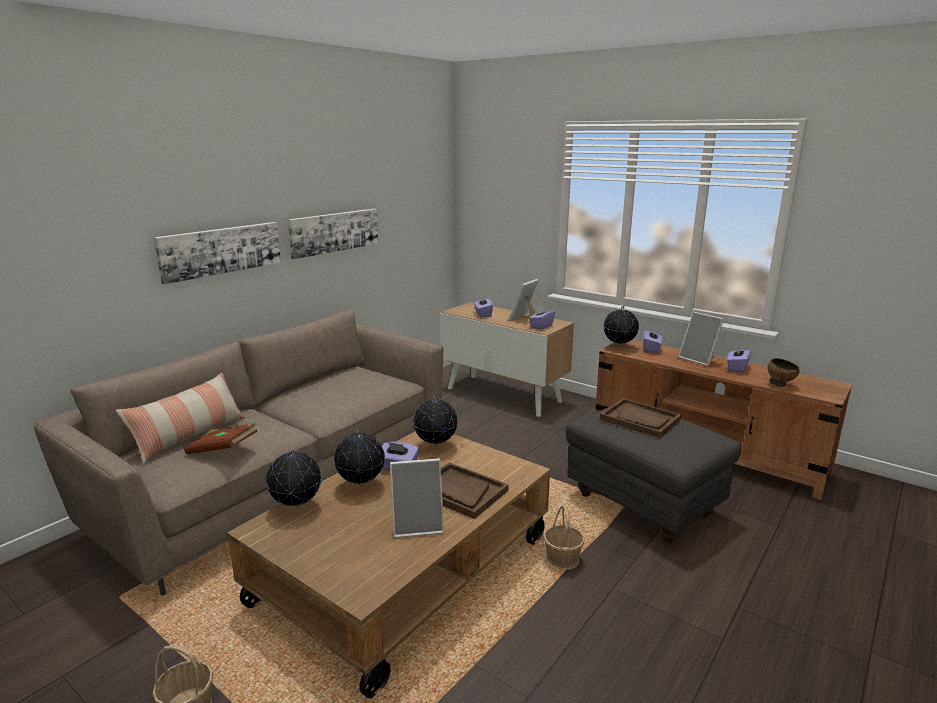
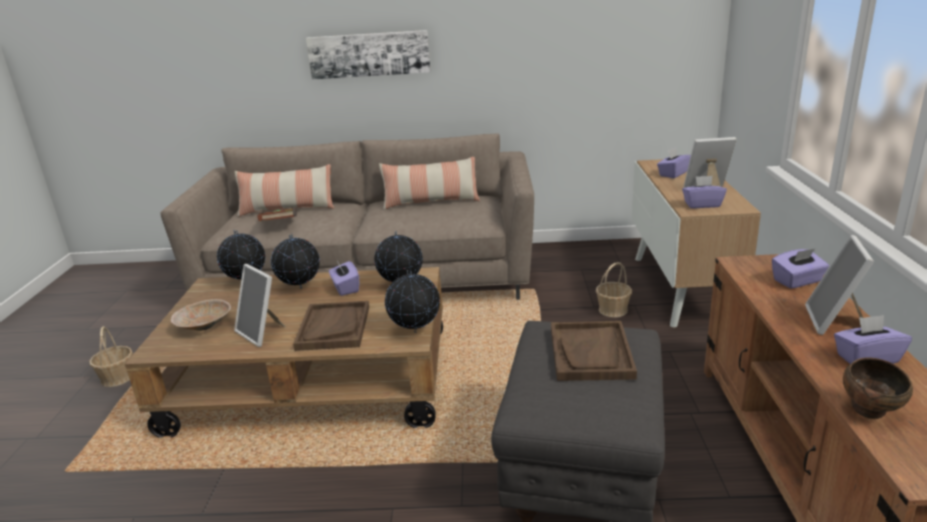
camera: 55 degrees right, 5 degrees up
(325, 384) = (431, 202): none -> pillow
(334, 232) = (506, 45): picture -> none
(354, 553) = (203, 326): none -> beige bowl
(562, 558) = (410, 455): basket -> basket (613, 310)
(619, 347) = (754, 262): globe -> globe (415, 331)

